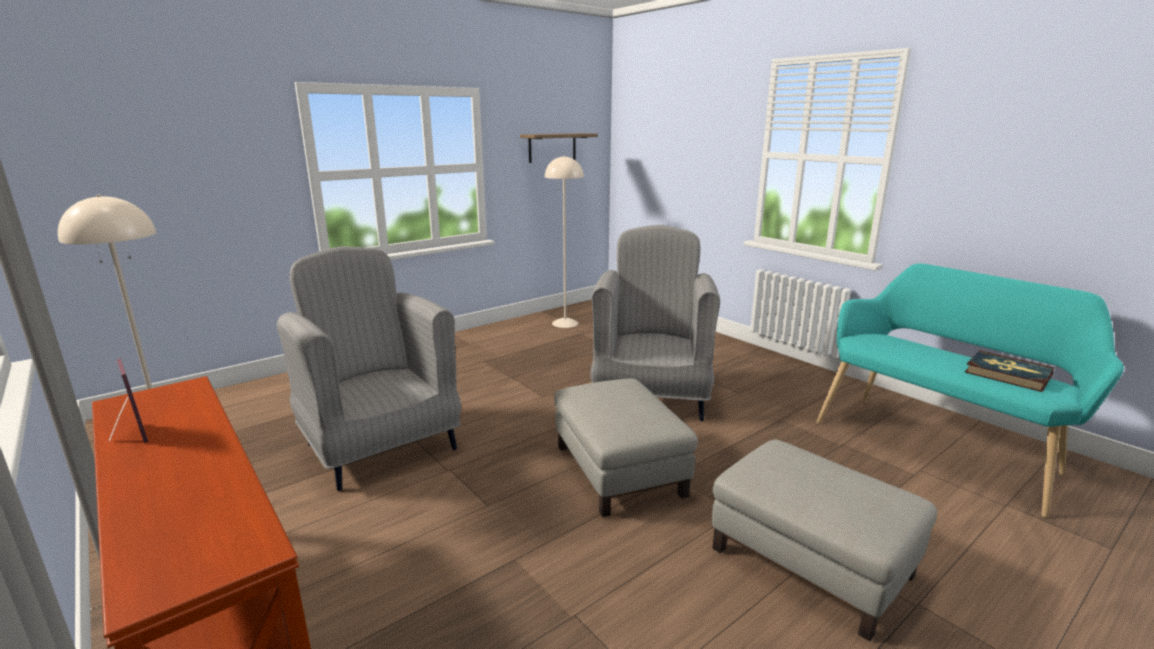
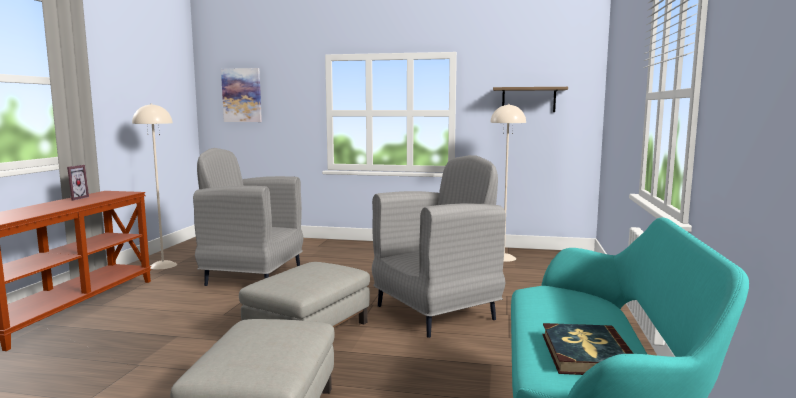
camera: 50 degrees right, 10 degrees down
(131, 153) = (242, 95): none -> picture
(380, 446) = (252, 276): grey armchair -> grey armchair turned 90 degrees counterclockwise

